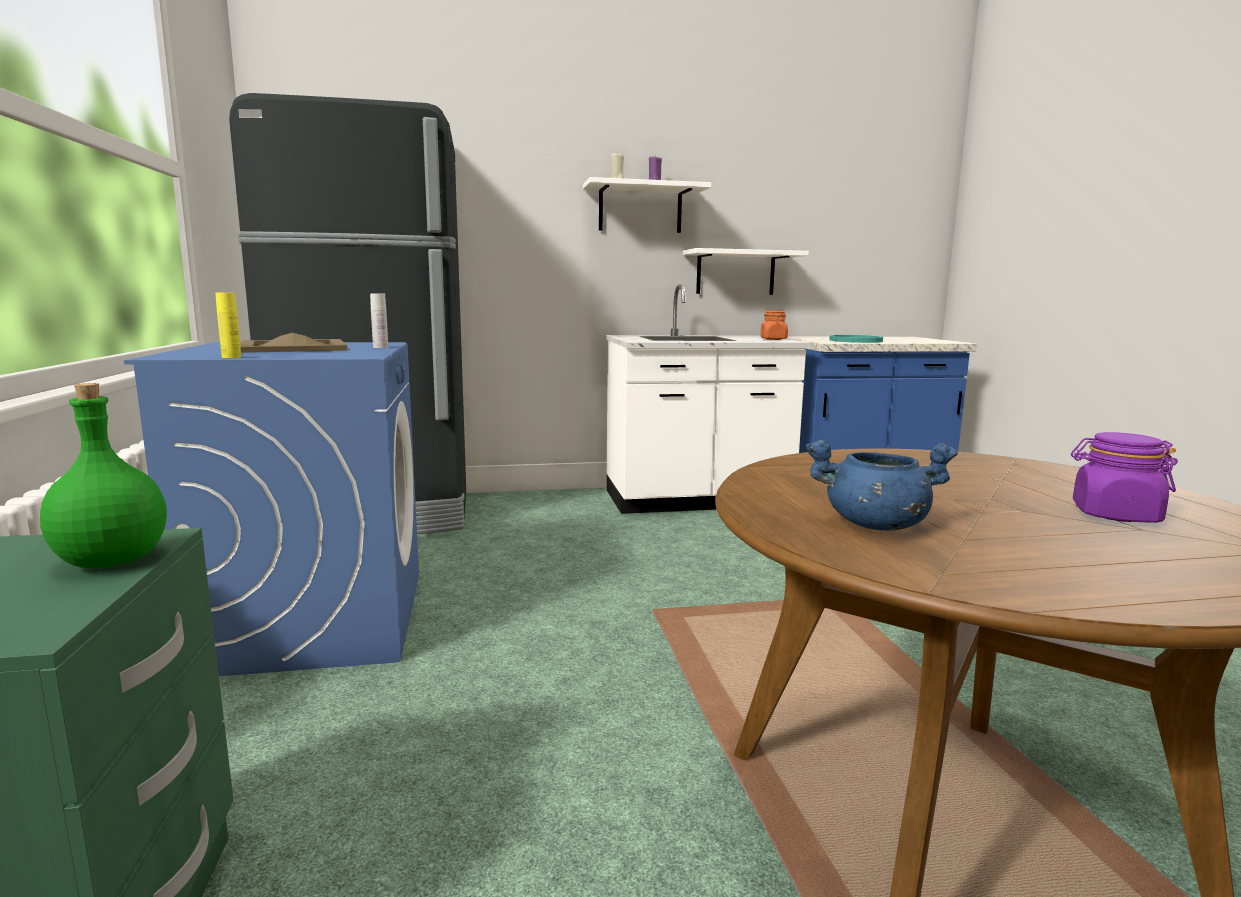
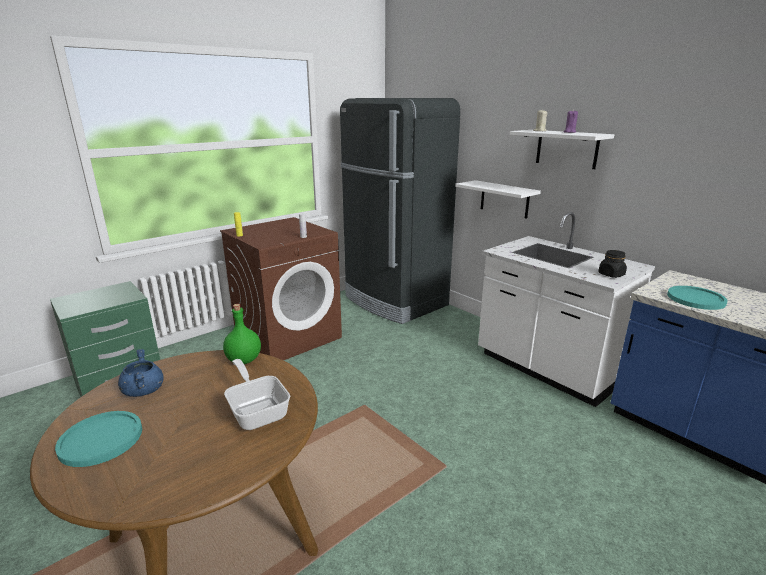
camera: 60 degrees right, 10 degrees up
(111, 562) = (115, 301): green bottle -> green bottle (243, 360)
(294, 347) = (285, 229): beige tray -> none
(315, 620) = (288, 336): blue washing machine -> brown washing machine
(735, 273) = (639, 207): white shelf -> white shelf (504, 199)
(773, 339) = (611, 274): orange jar -> black jar
(985, 473) = (257, 410): none -> frying pan
(1084, 561) = (101, 439): none -> turquoise plate
(1114, 515) = (178, 451): purple jar -> none

